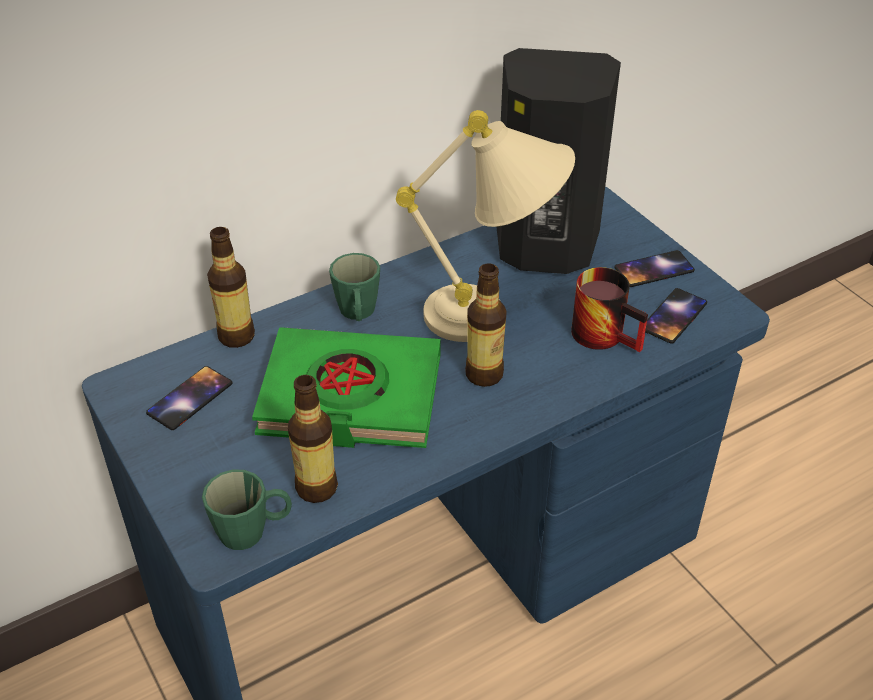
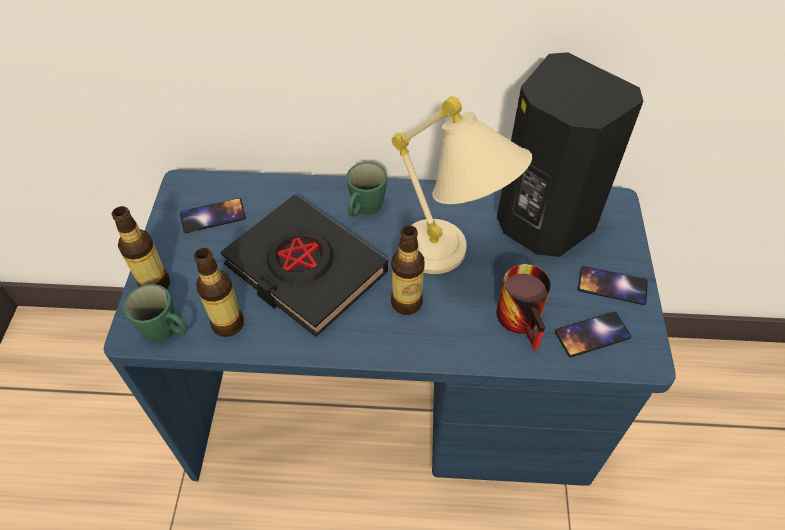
camera: 35 degrees right, 10 degrees up
(236, 336) = (276, 186): bottle -> bottle (154, 284)
(350, 397) = (305, 269): green book -> black book

